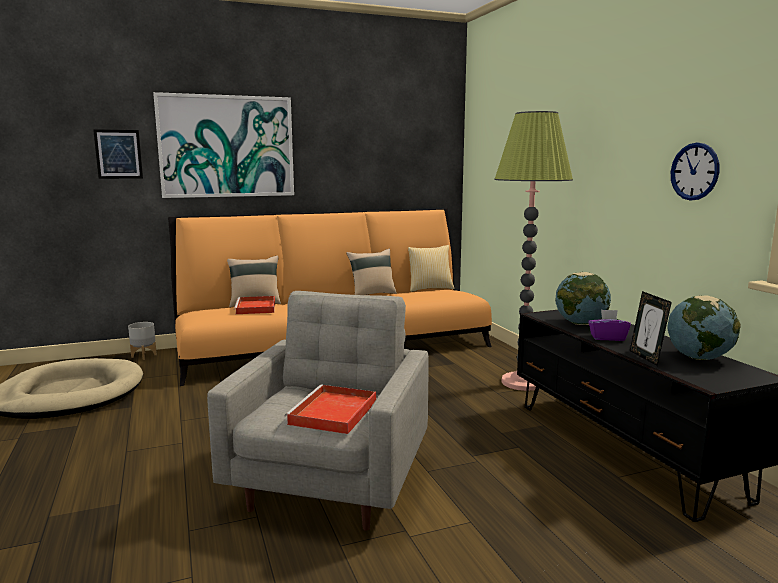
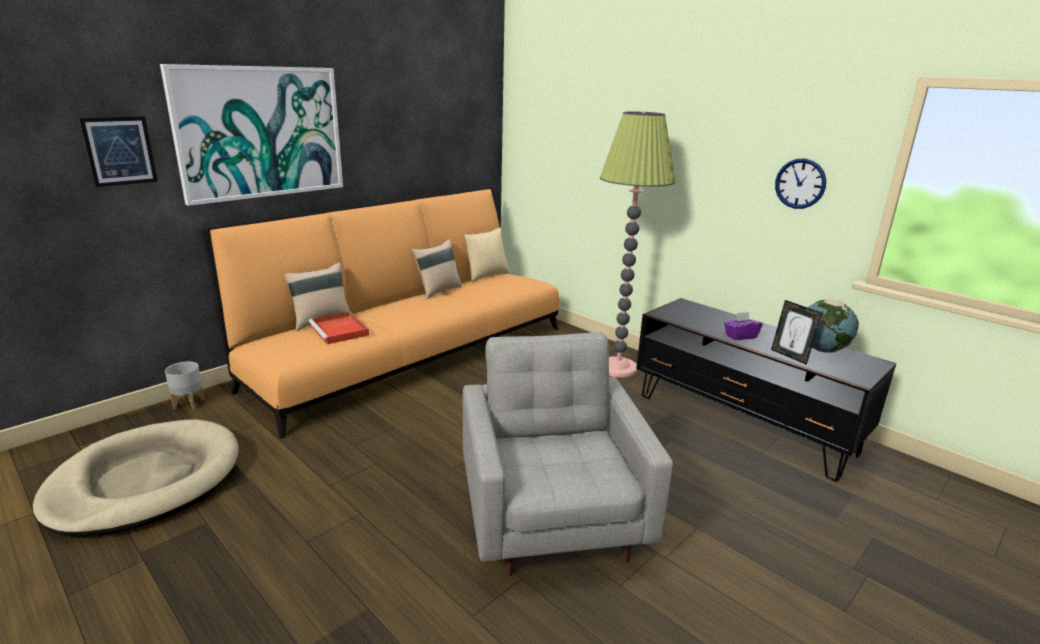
camera: 25 degrees left, 10 degrees up
(333, 413) = (587, 466): red tray -> none
(581, 323) = (703, 321): globe -> none

